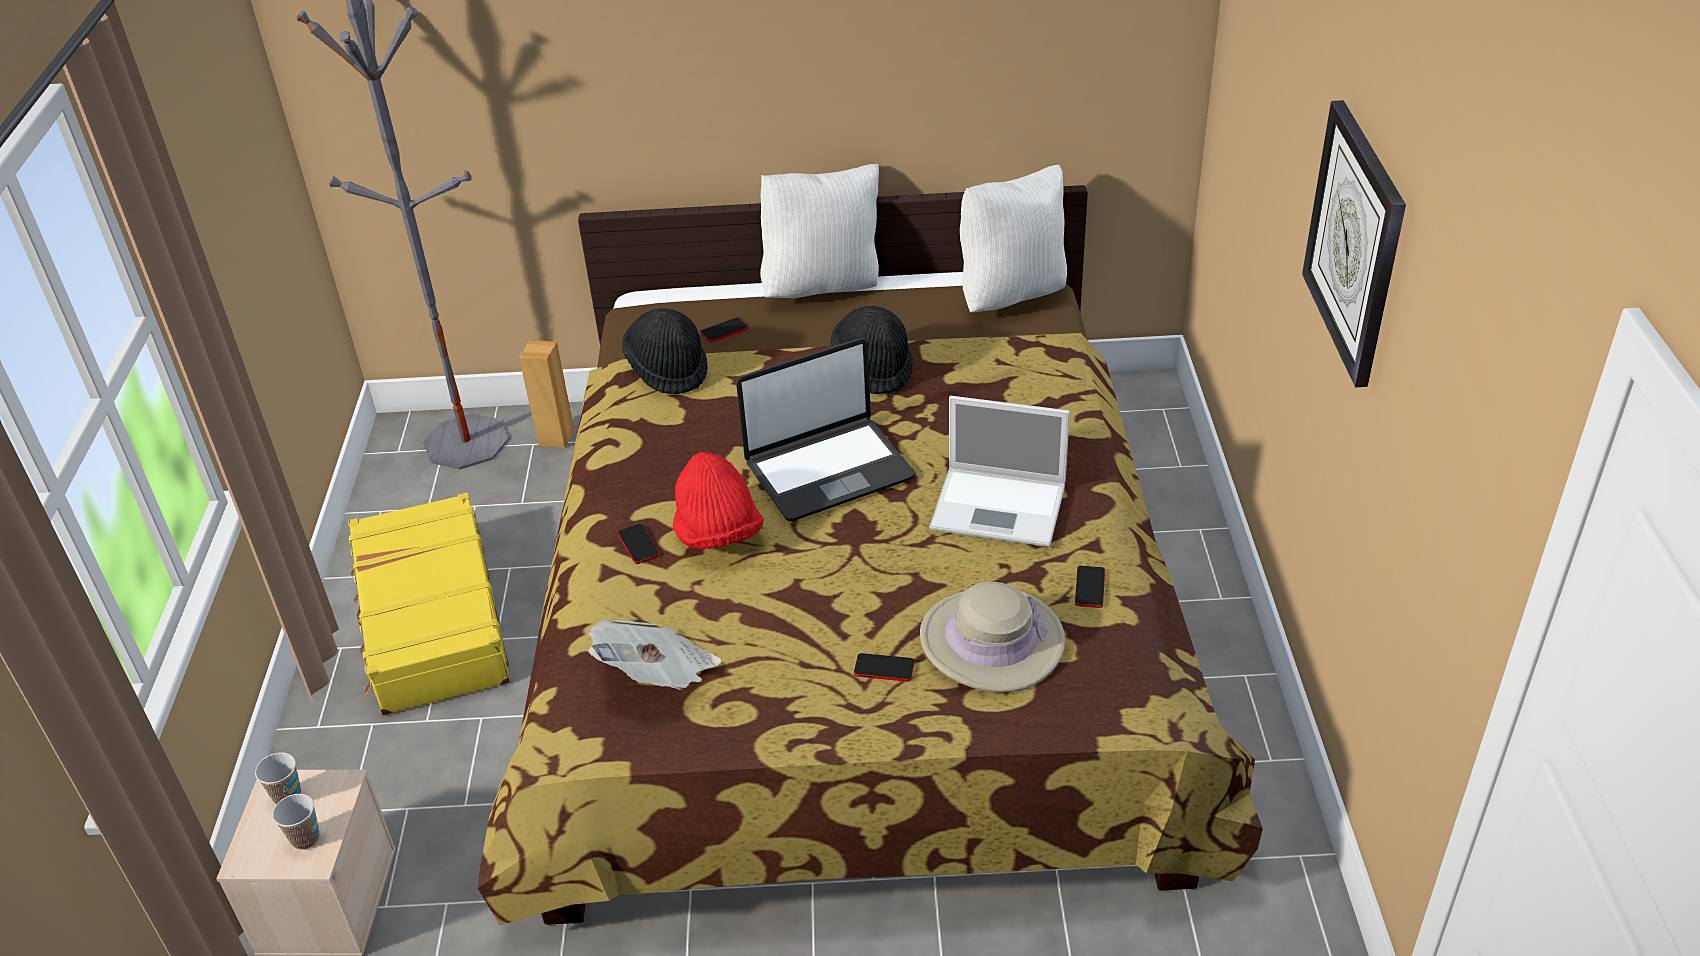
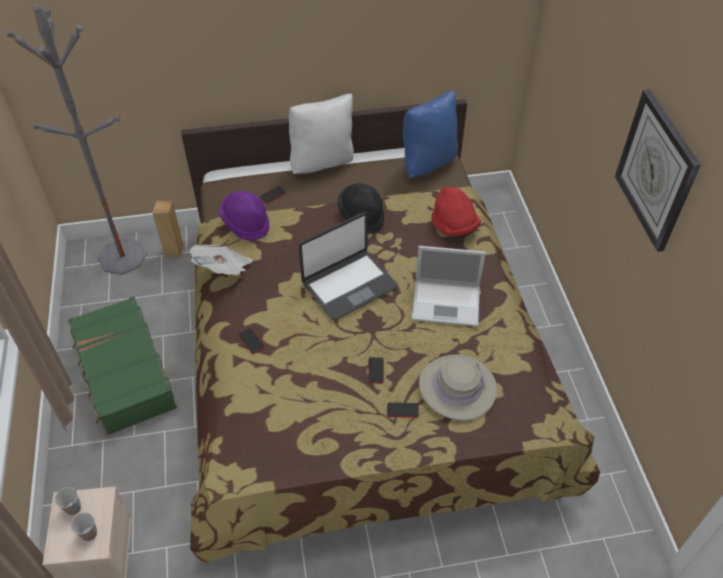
camera: 10 degrees left, 10 degrees up
(431, 621) = (124, 373): yellow suitcase -> green suitcase
(659, 675) = (279, 425): newspaper -> newspaper (223, 269)
(668, 369) = (246, 223): black hat -> purple hat
(718, 533) = (295, 330): red hat -> red hat (454, 226)
(1011, 295) = (427, 163): white pillow -> blue pillow
(1089, 587) = (503, 350): phone -> phone (376, 370)

